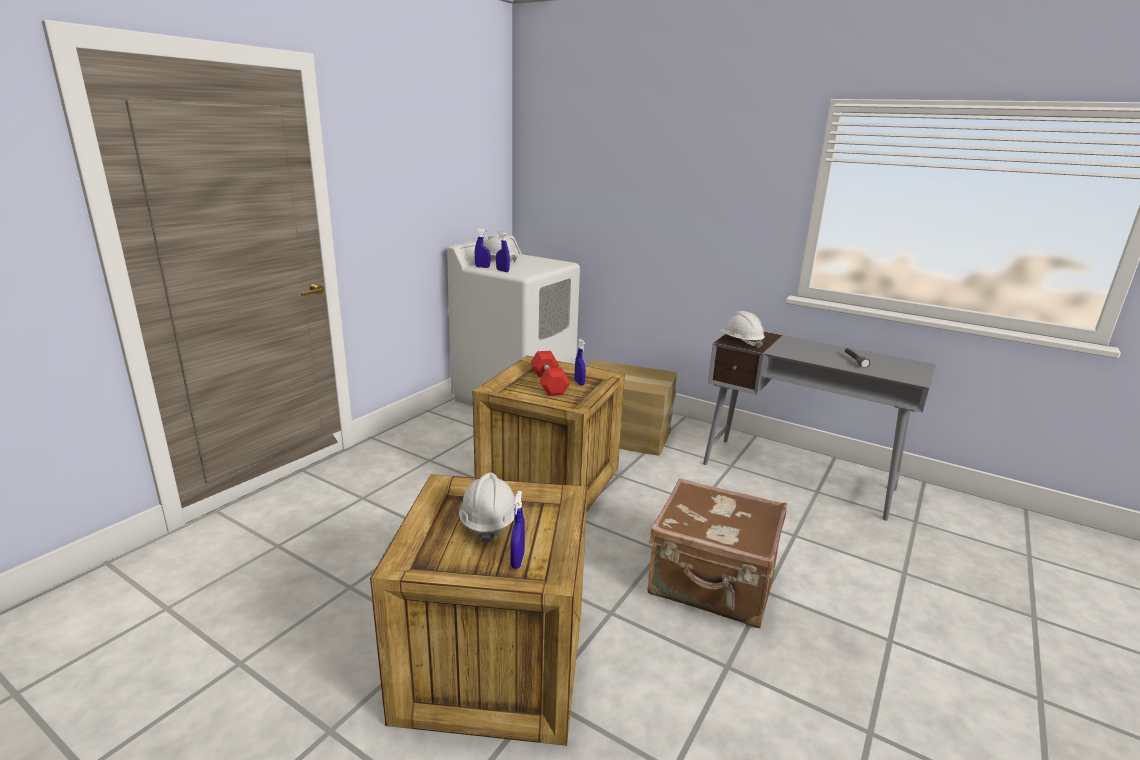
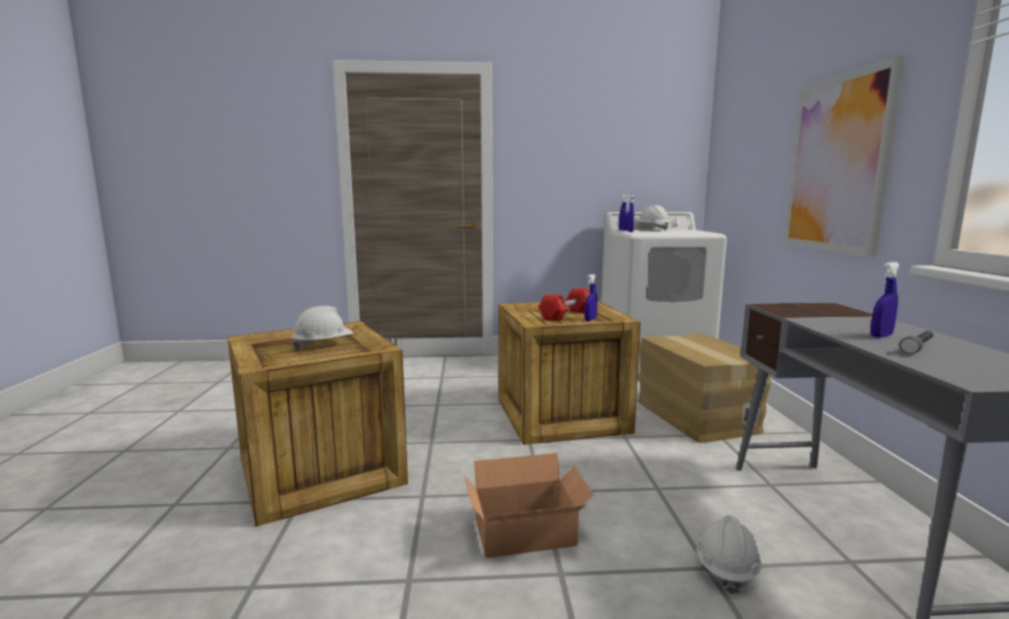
camera: 55 degrees right, 10 degrees down
(517, 560) = (281, 359): blue spray bottle -> blue spray bottle (881, 336)
(703, 215) = (837, 164): none -> picture
(712, 584) = (528, 535): brown suitcase -> cardboard box
(740, 342) = (783, 308): white hard hat -> white hard hat (726, 569)

